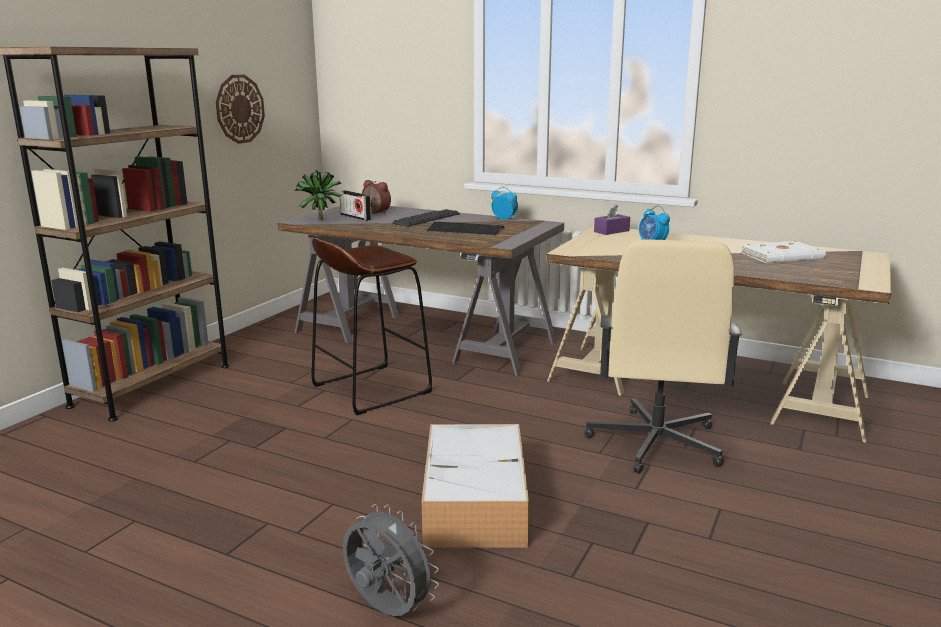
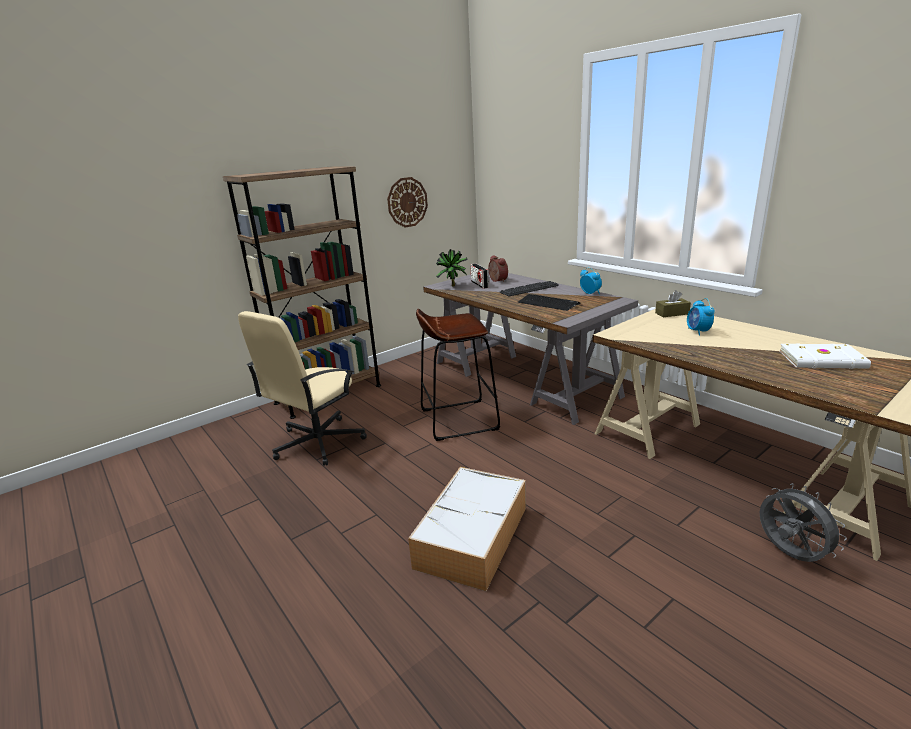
camera: 25 degrees right, 5 degrees up
(386, 610) = (356, 618): grey fan -> grey fan (789, 554)
(611, 231) = (672, 313): purple tissue box -> brown tissue box
(655, 443) = (652, 514): beige office chair -> beige office chair (317, 442)

